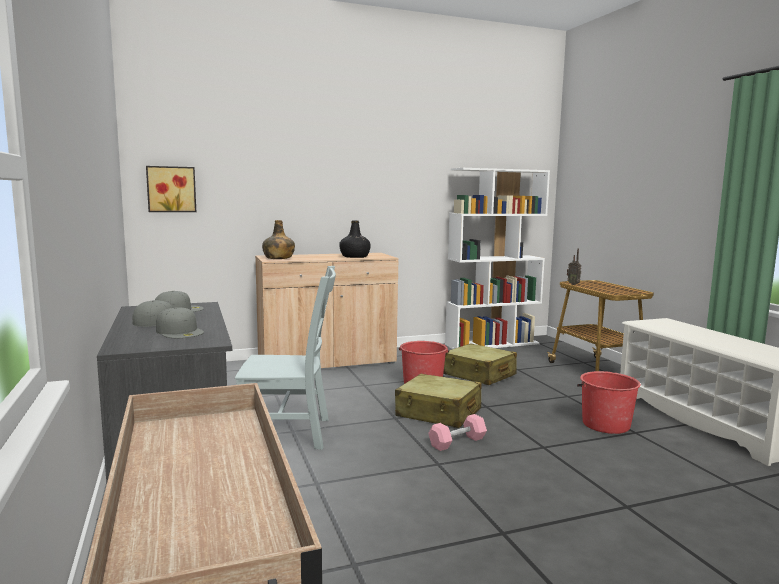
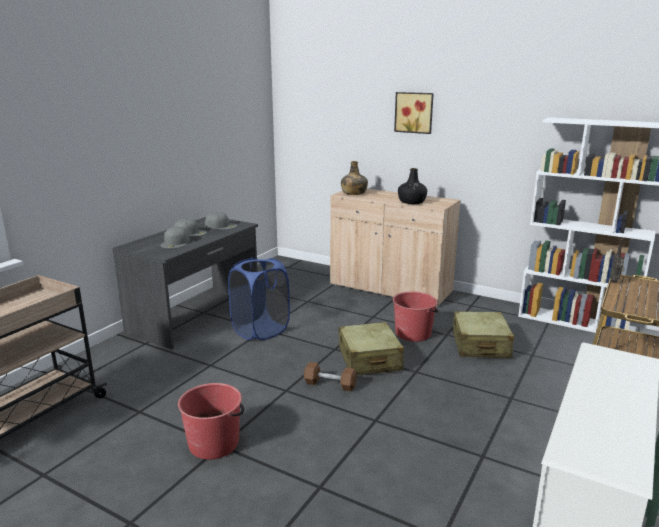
camera: 50 degrees right, 10 degrees up
(171, 189) = (301, 128): picture -> picture (414, 112)
(290, 433) = (260, 330): grey chair -> blue laundry basket
(457, 442) = (330, 384): pink dumbbell -> brown dumbbell
(605, 424) = (474, 435): red bucket -> red bucket (214, 443)

